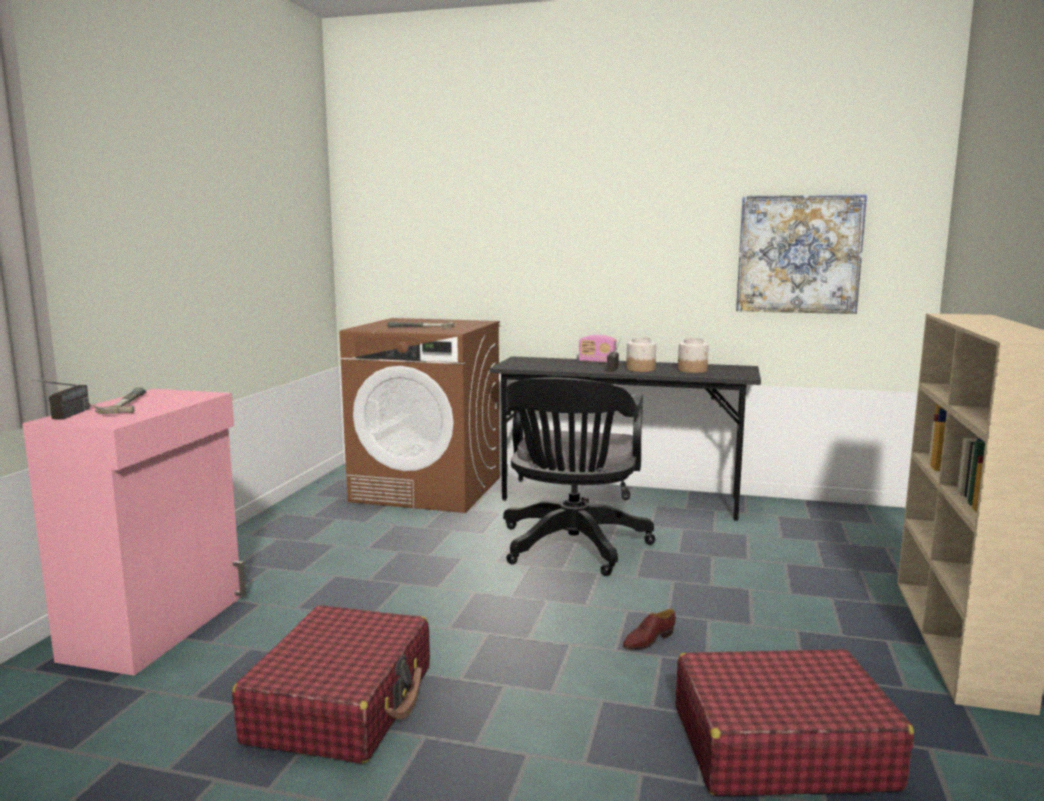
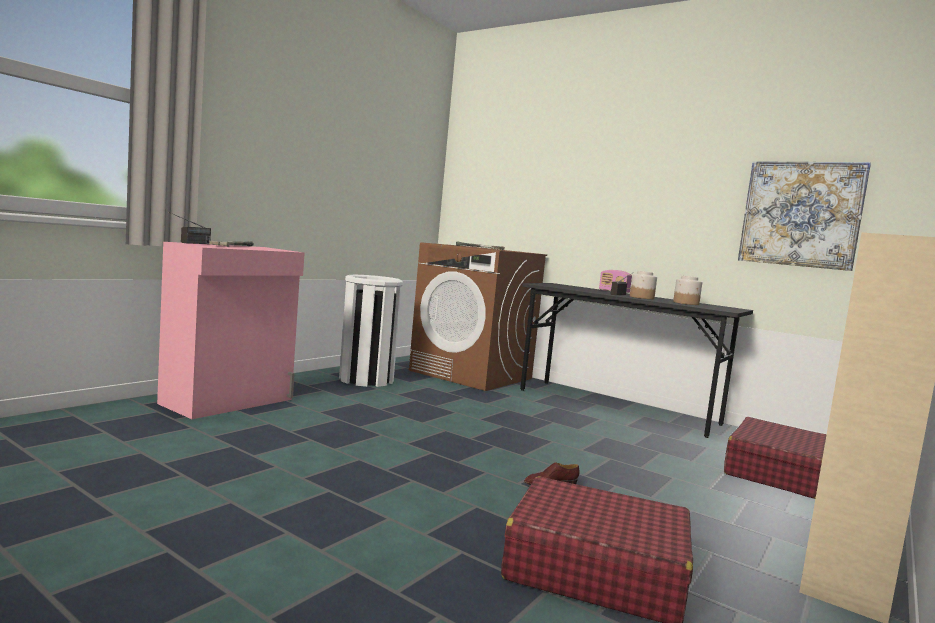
camera: 20 degrees right, 5 degrees down
(308, 533) = (366, 379): none -> white trash can
(342, 704) = (295, 461): red suitcase -> red suitcase (775, 472)
(572, 548) = (545, 424): black office chair -> none

